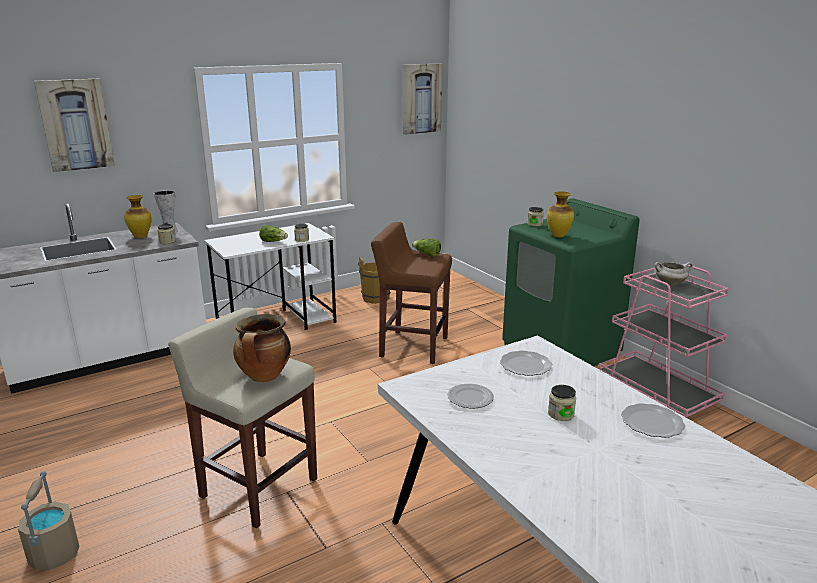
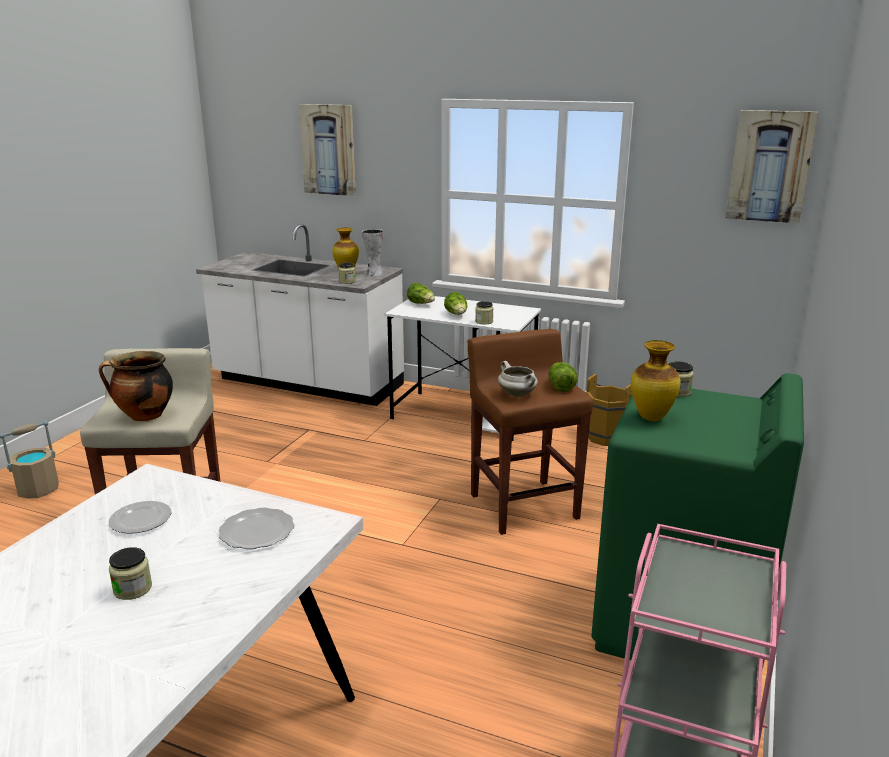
camera: 55 degrees right, 0 degrees up
(230, 244) = (421, 304): none -> lettuce
(651, 423) = (144, 668): plate -> none
(670, 283) = (725, 581): white cooking pot -> white cooking pot (518, 394)

